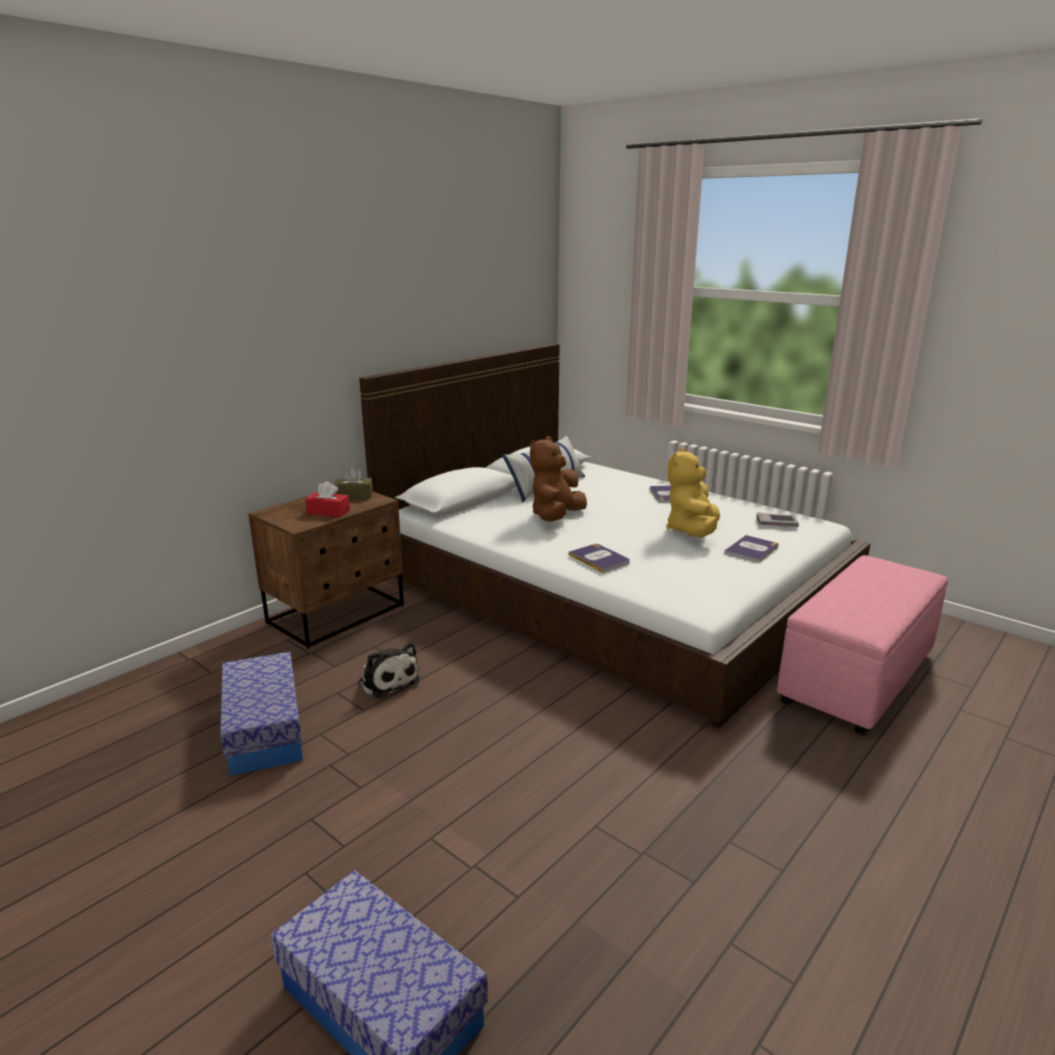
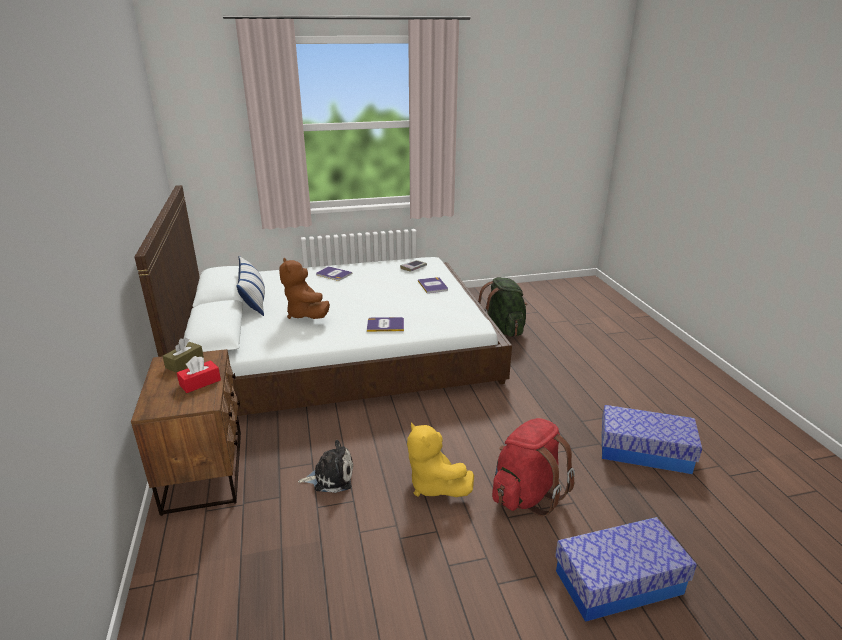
camera: 55 degrees left, 5 degrees up
(264, 730) = (323, 561): storage box -> storage box (644, 451)
(491, 840) = (526, 494): none -> red backpack
(692, 531) = (389, 289): yellow plush toy -> yellow plush toy (434, 485)
(857, 675) = (503, 329): pink ottoman -> green backpack

